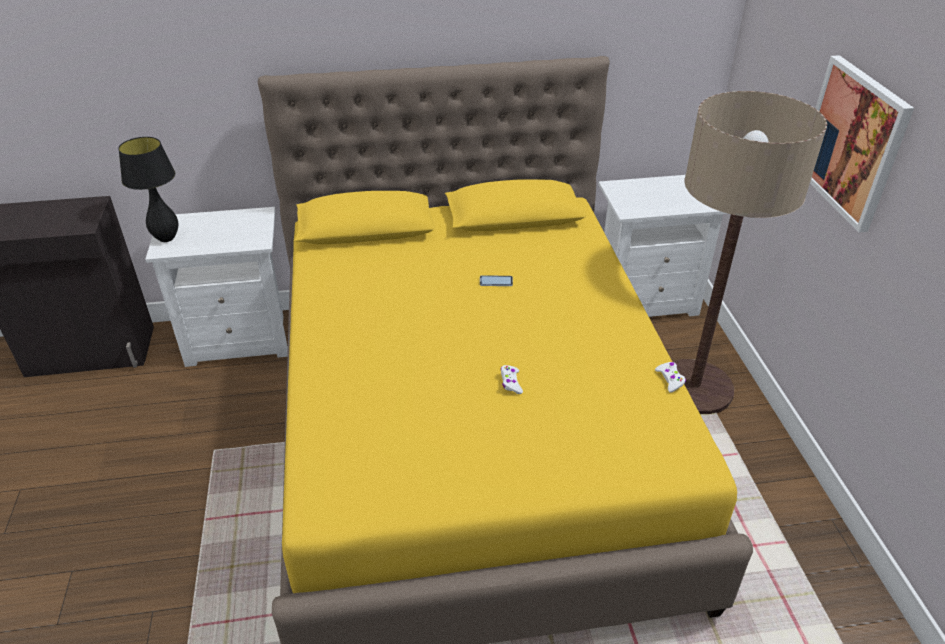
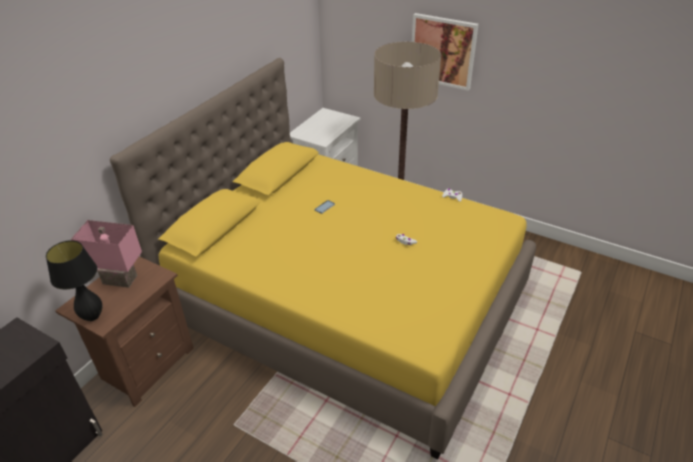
camera: 50 degrees left, 0 degrees up
(227, 223) = (118, 281): none -> pink table lamp
(240, 339) = (146, 364): white nightstand -> brown nightstand

